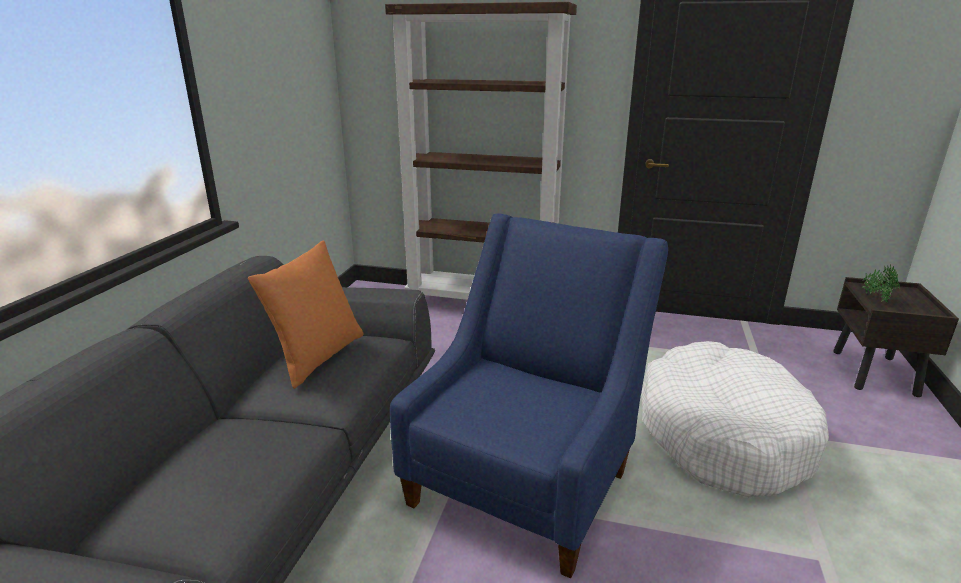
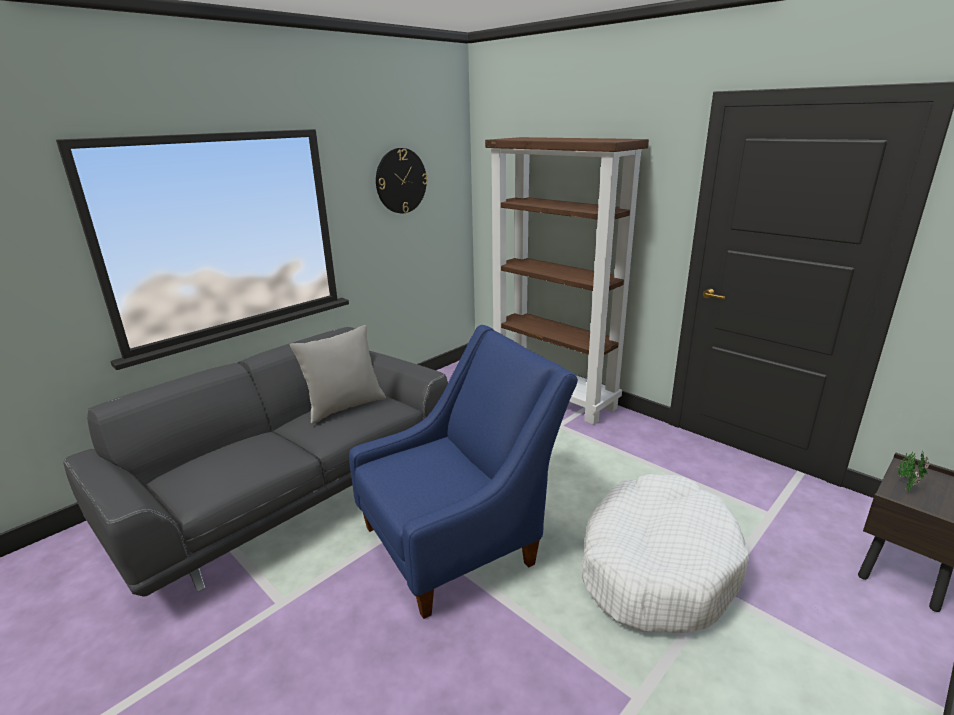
camera: 30 degrees right, 0 degrees up
(273, 58) = (401, 181): none -> wall clock
(317, 357) = (344, 407): orange pillow -> grey pillow

